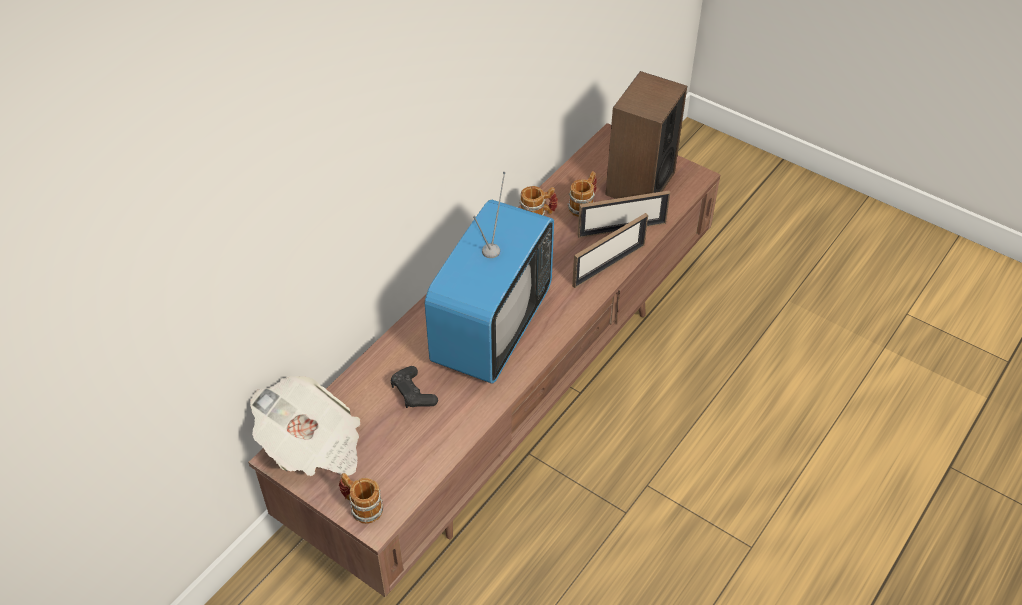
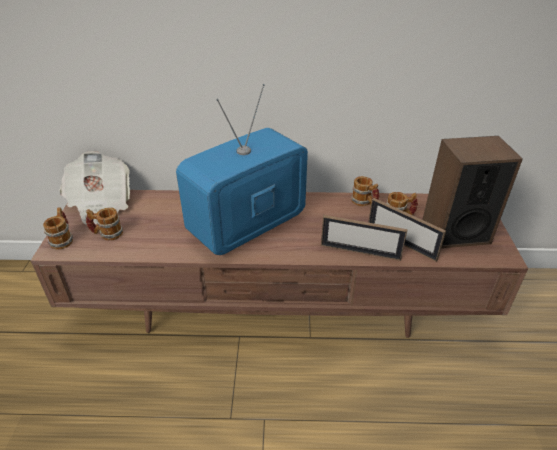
camera: 55 degrees right, 10 degrees down
(389, 460) = (107, 234): none -> mug
(413, 393) = (166, 220): black game controller -> none
(491, 328) = (247, 226): television -> television turned 150 degrees clockwise

